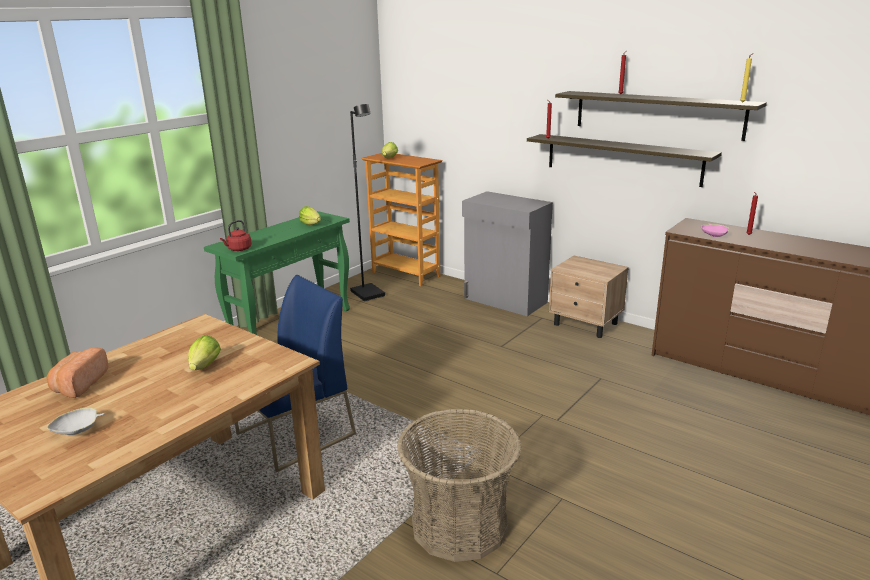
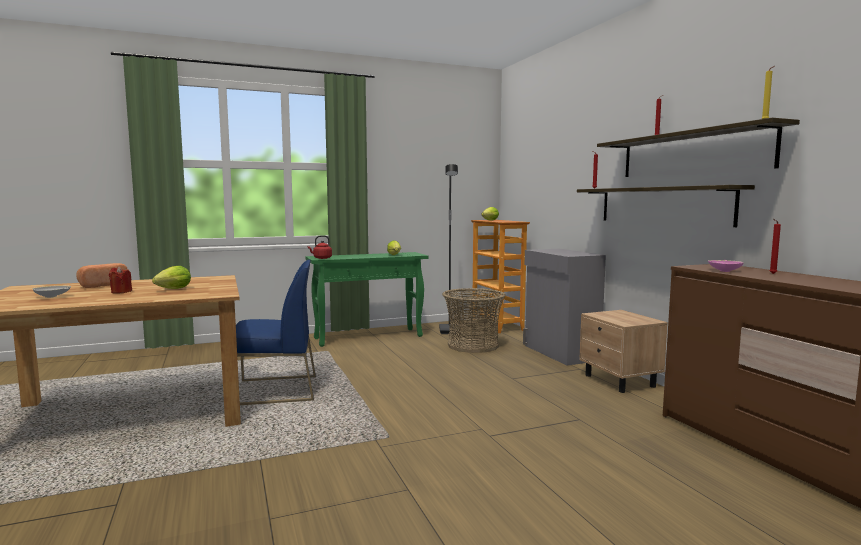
camera: 30 degrees right, 15 degrees down
(148, 391) = (121, 292): none -> red candle
(459, 525) = (295, 476): basket -> basket (473, 345)

